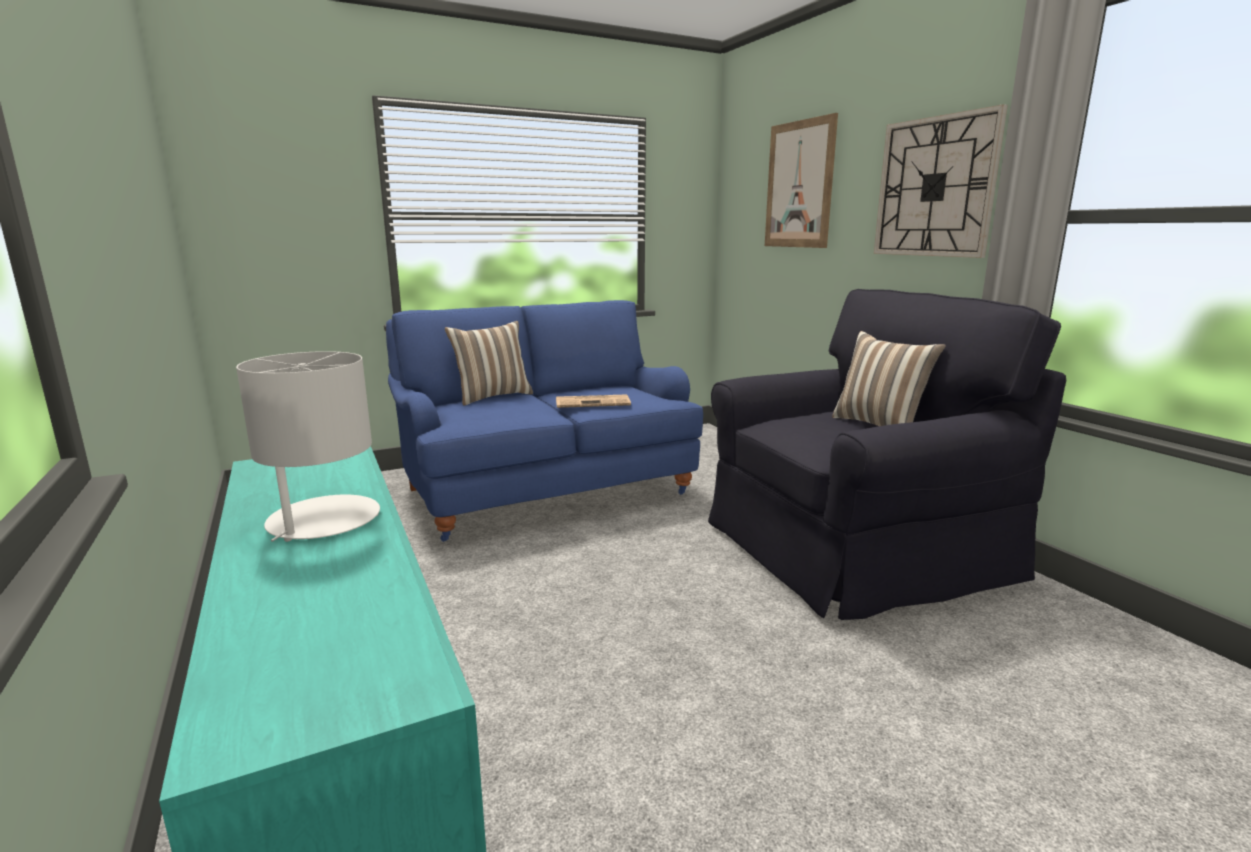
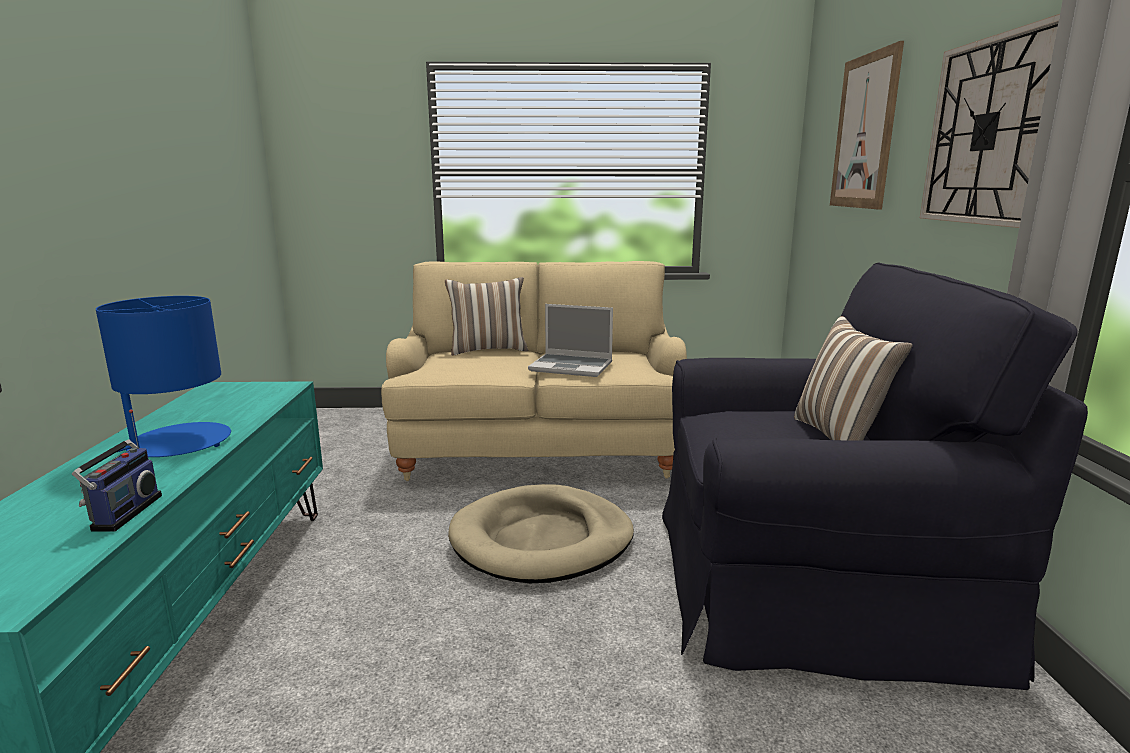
camera: 25 degrees right, 0 degrees up
(323, 520) = (178, 442): white table lamp -> blue table lamp
(387, 589) = (123, 513): none -> radio
(544, 488) = (539, 446): blue sofa -> beige sofa
(593, 402) = (572, 367): newspaper -> laptop
(627, 563) = (542, 540): none -> beige dog bed

